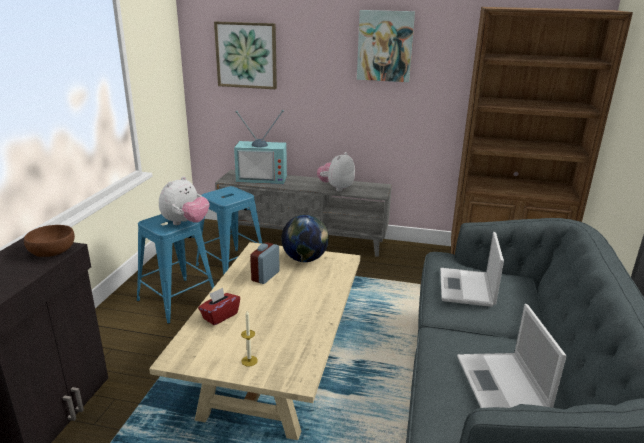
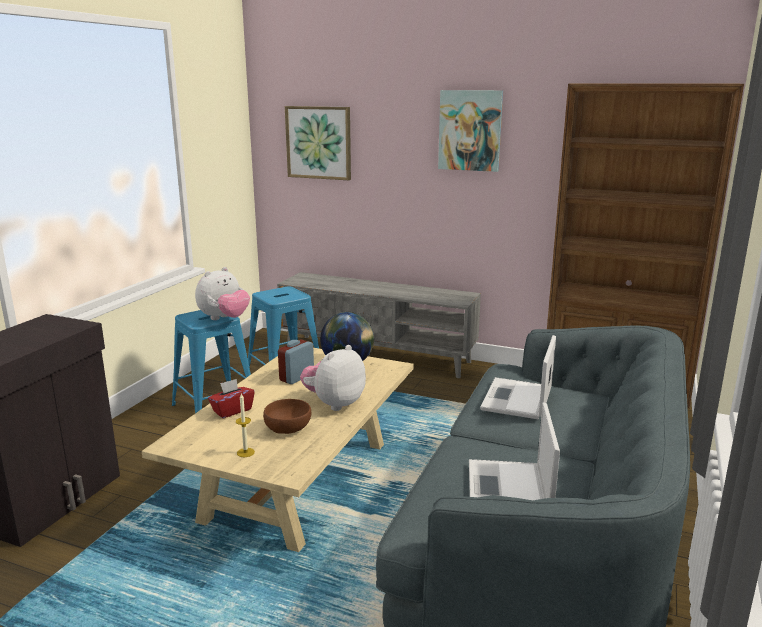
camera: 10 degrees right, 5 degrees down
(53, 251) = (66, 327): brown bowl -> brown bowl (289, 428)
(263, 178) = (332, 281): television -> none
(336, 188) = (412, 294): plush toy -> plush toy (334, 403)

